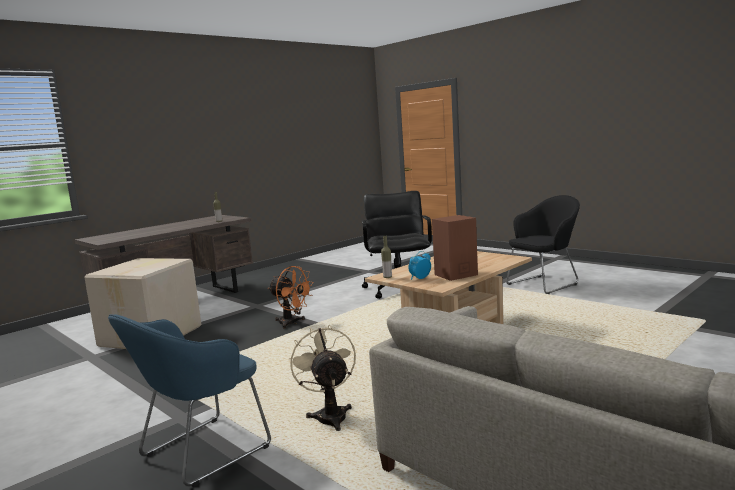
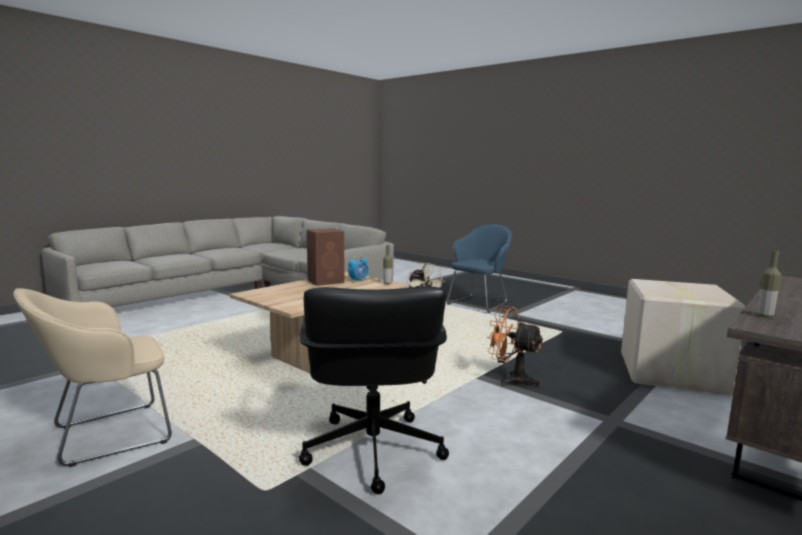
camera: 175 degrees right, 0 degrees up
(545, 284) = (106, 435): black armchair -> beige armchair

